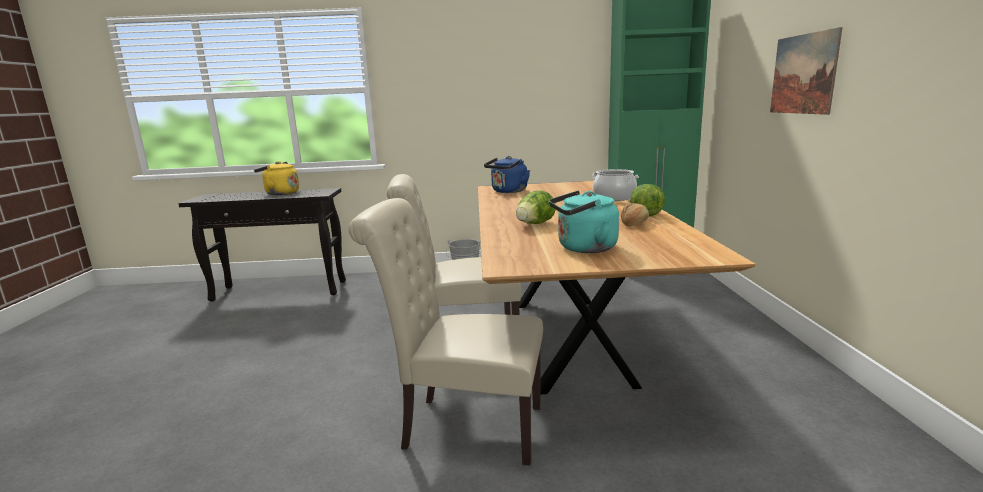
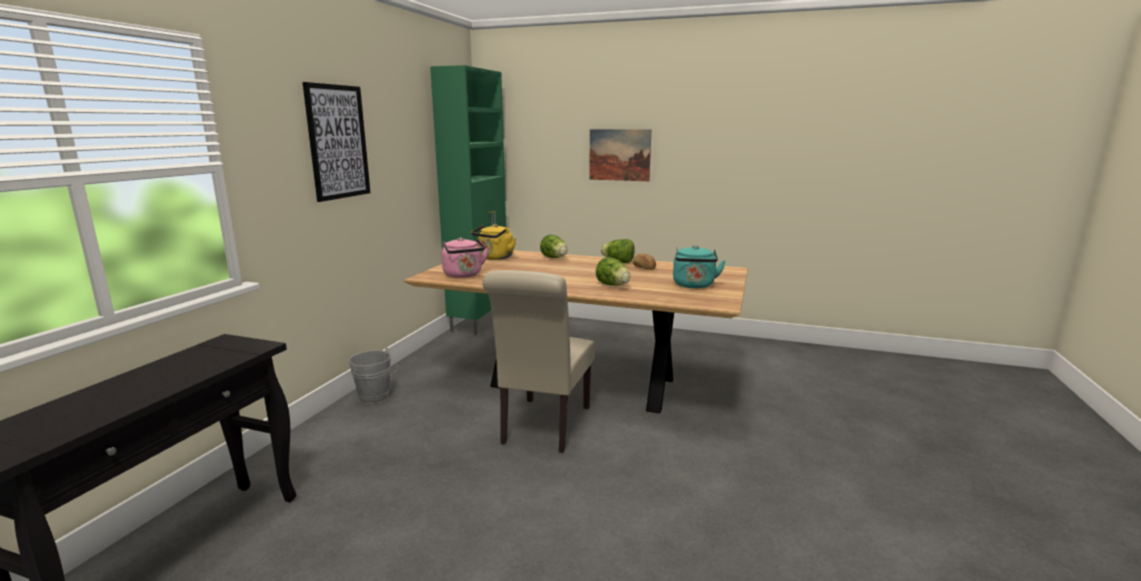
camera: 70 degrees left, 0 degrees up
(280, 193) = (161, 374): yellow kettle -> yellow kettle (495, 258)
(464, 426) = (687, 450): beige chair -> none
(475, 72) = (338, 142): none -> picture
(508, 191) = (464, 275): blue kettle -> pink kettle
(614, 198) = (555, 258): cooking pot -> lettuce

